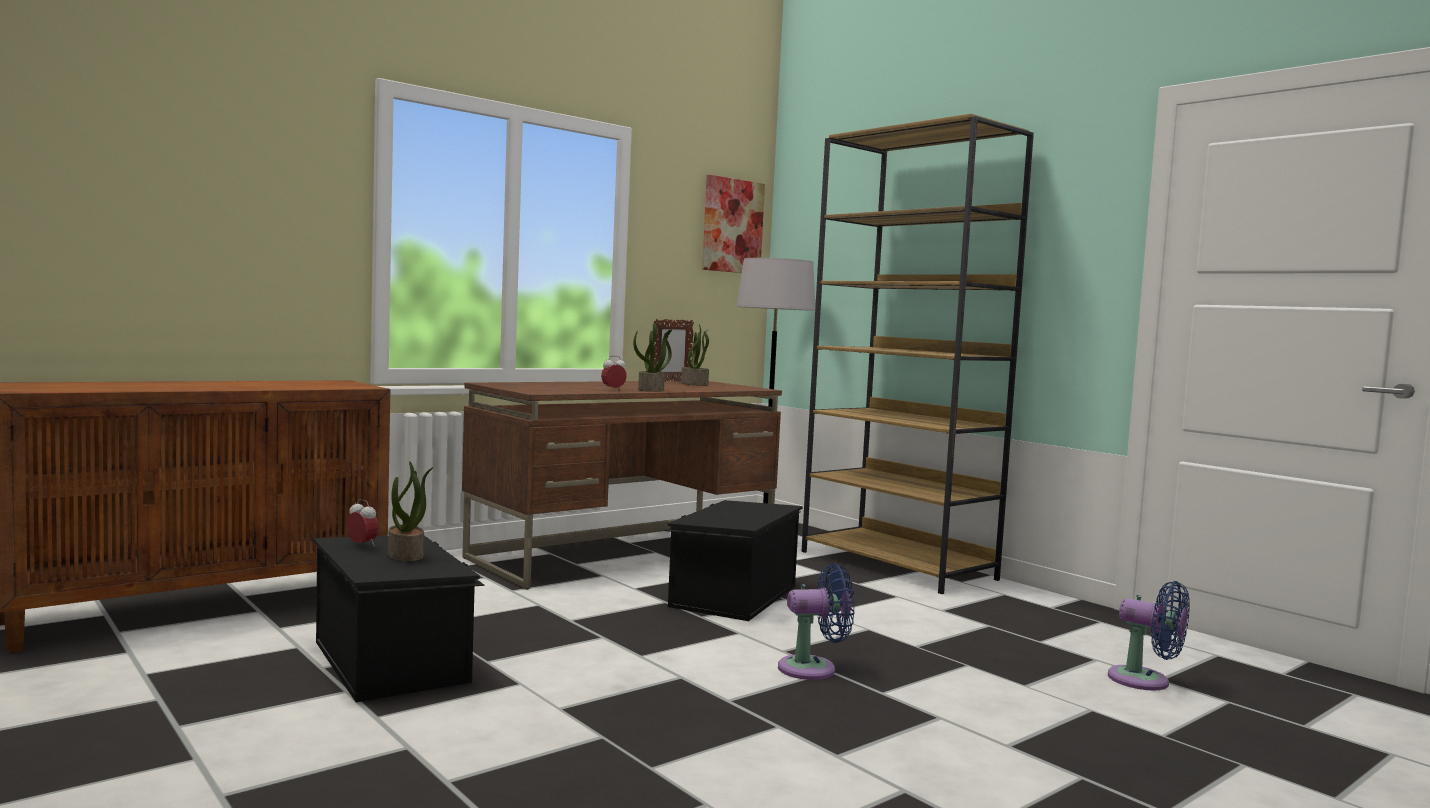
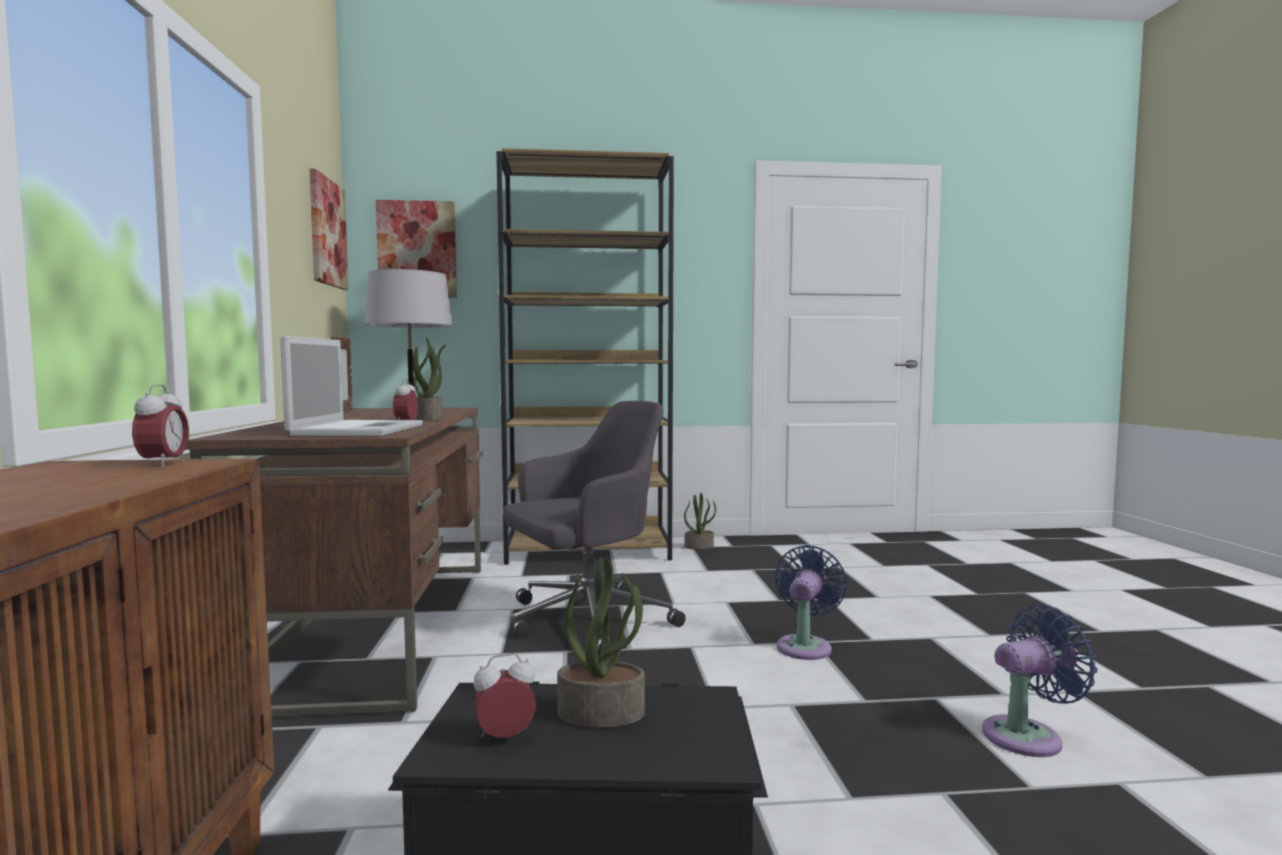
camera: 55 degrees left, 0 degrees up
(353, 385) = (163, 464): none -> alarm clock
(556, 389) = (359, 430): none -> laptop
(695, 384) = (389, 411): potted plant -> potted plant (699, 546)
(731, 596) = (586, 620): black storage box -> grey office chair
(816, 233) = (417, 249): none -> picture
(1145, 681) = (885, 569): blue fan -> blue fan (1028, 736)

